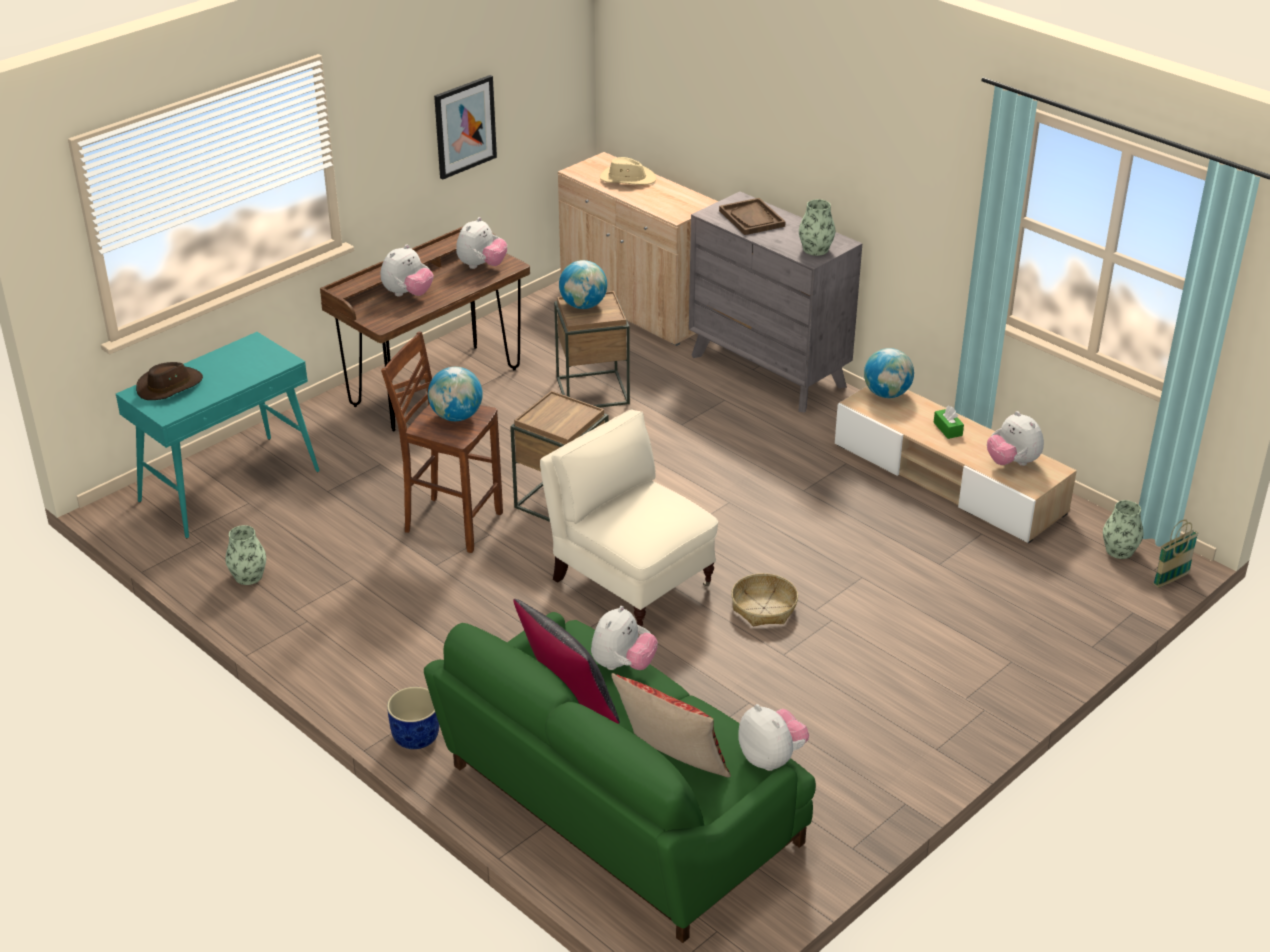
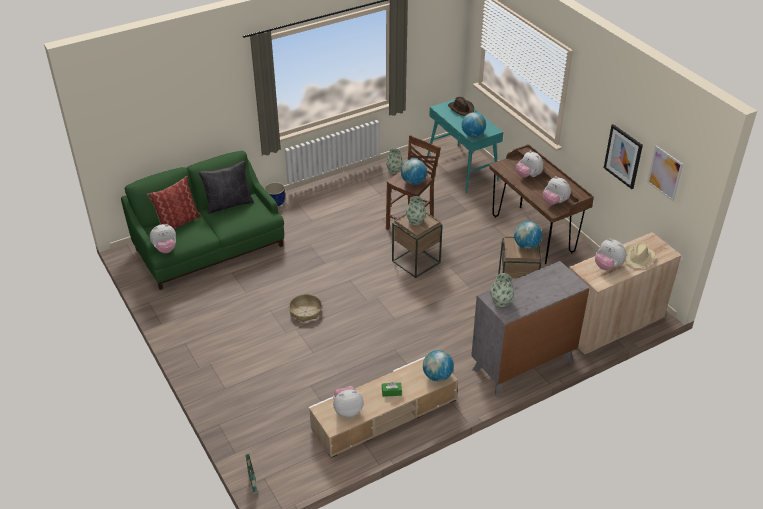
camera: 105 degrees right, 5 degrees up
(275, 362) = (473, 135): none -> globe
(533, 78) = (665, 173): none -> picture
(622, 665) = (240, 220): plush toy -> plush toy (607, 266)
(630, 581) = (345, 273): beige armchair -> none
(752, 218) = (548, 284): brown tray -> none
(1119, 550) = (287, 469): vase -> vase (415, 221)

